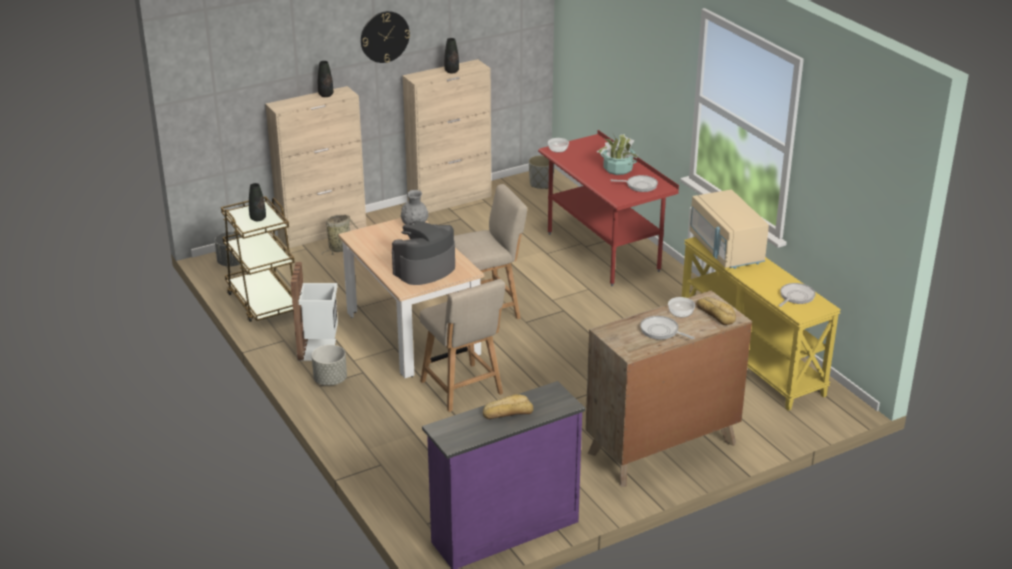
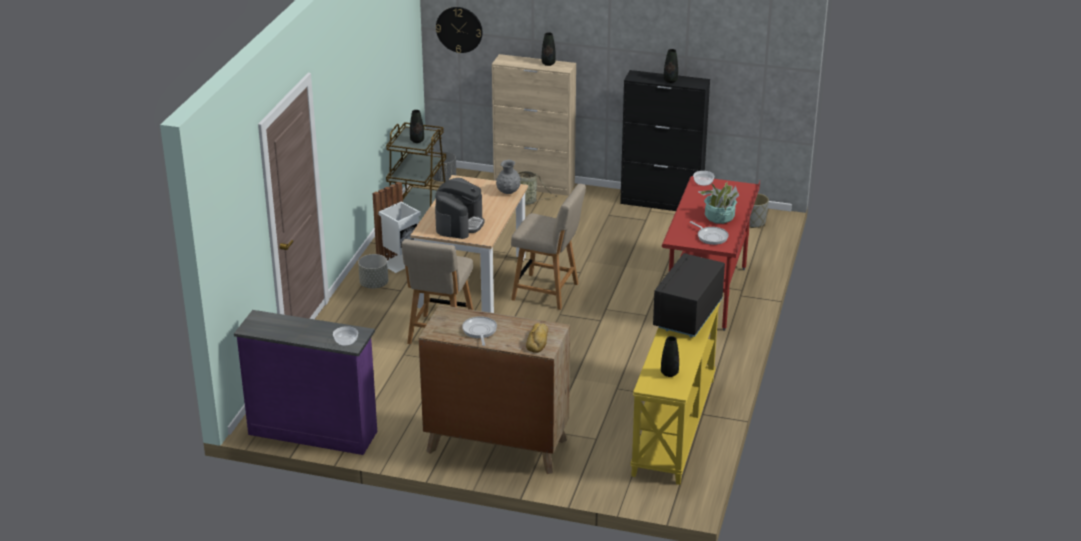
camera: 45 degrees right, 0 degrees up
(384, 36) = (618, 29): wall clock -> wall clock (459, 29)
(424, 269) = (459, 224): coffee machine -> coffee machine turned 105 degrees clockwise
(450, 200) = (662, 203): beige cabinet -> black cabinet
(507, 412) = (310, 329): bread -> none
(680, 312) = (517, 327): bowl -> bowl (346, 341)
(726, 250) = (687, 315): beige microwave -> black microwave
(795, 297) = (669, 373): frying pan -> black vase

